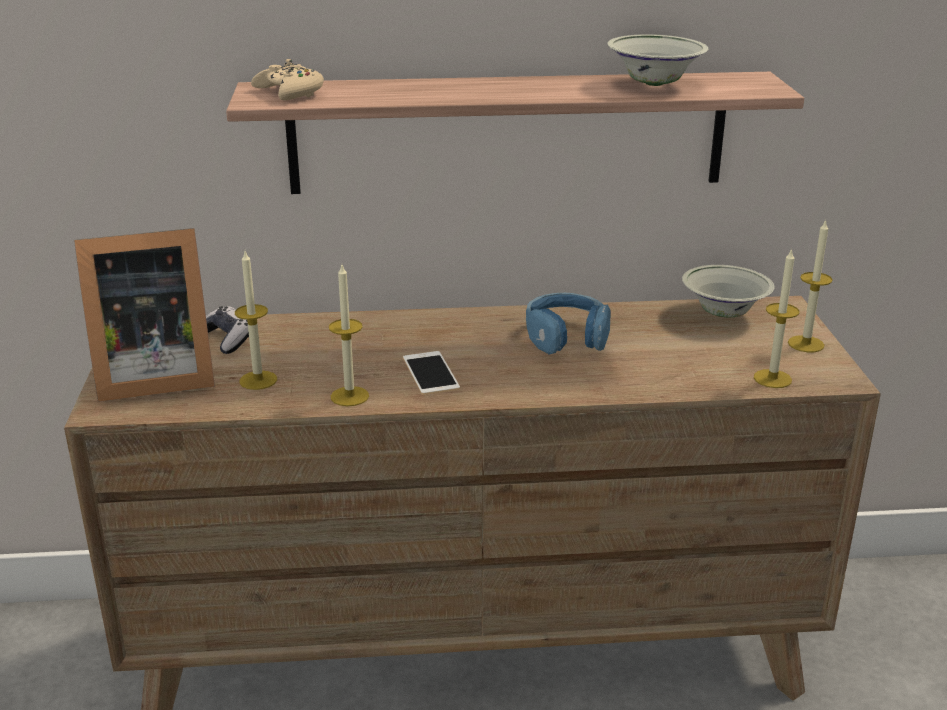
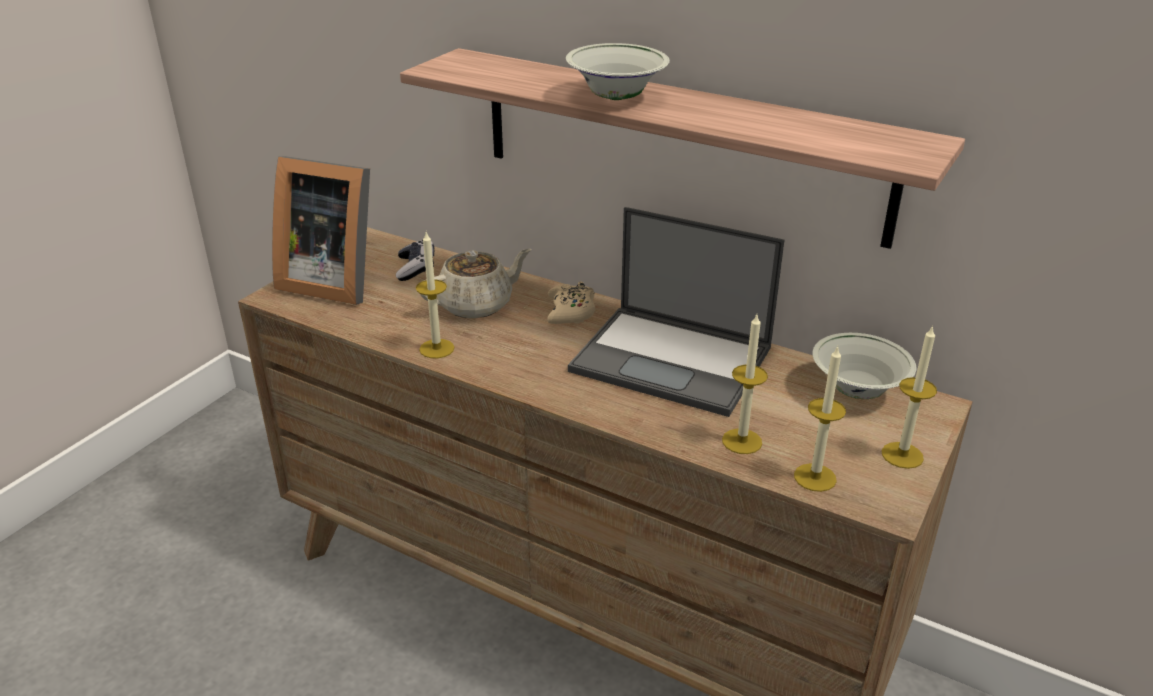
camera: 35 degrees right, 5 degrees up
(258, 380) = (393, 310): candle -> candle (742, 441)
(290, 92) = (472, 66): beige game controller -> beige game controller (571, 311)
(335, 350) = (477, 305): none -> beige teapot
(430, 373) = (520, 352): phone -> none
(566, 336) = (674, 360): blue headphones -> laptop
(654, 84) = (801, 126): white bowl -> white bowl (616, 97)

